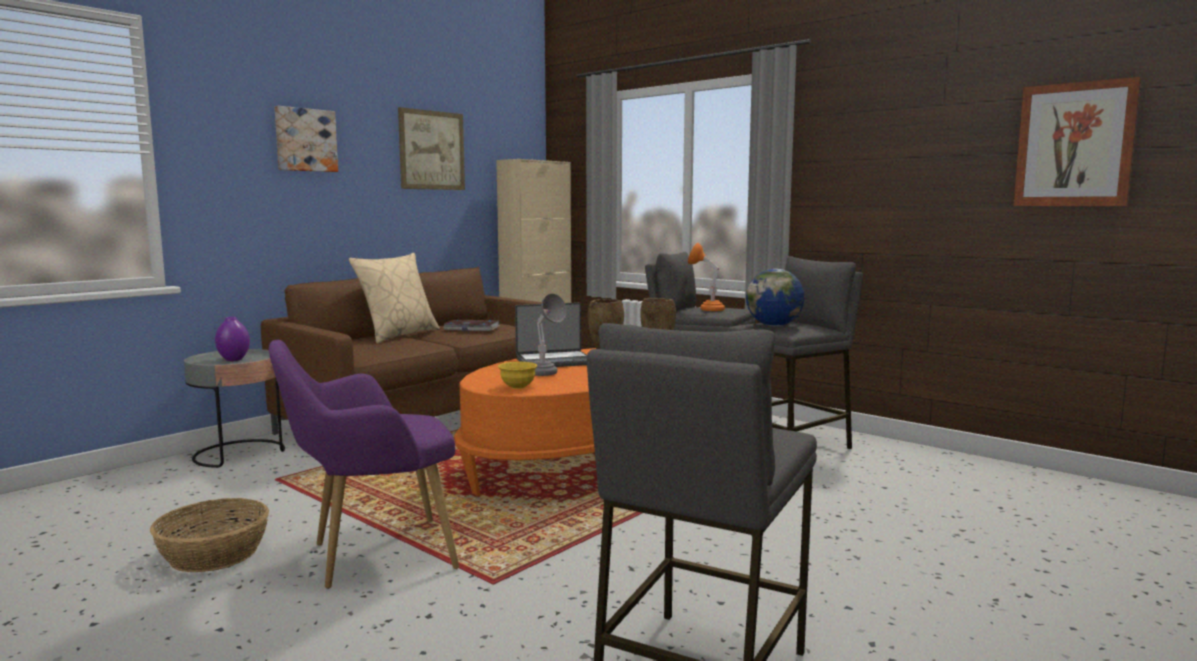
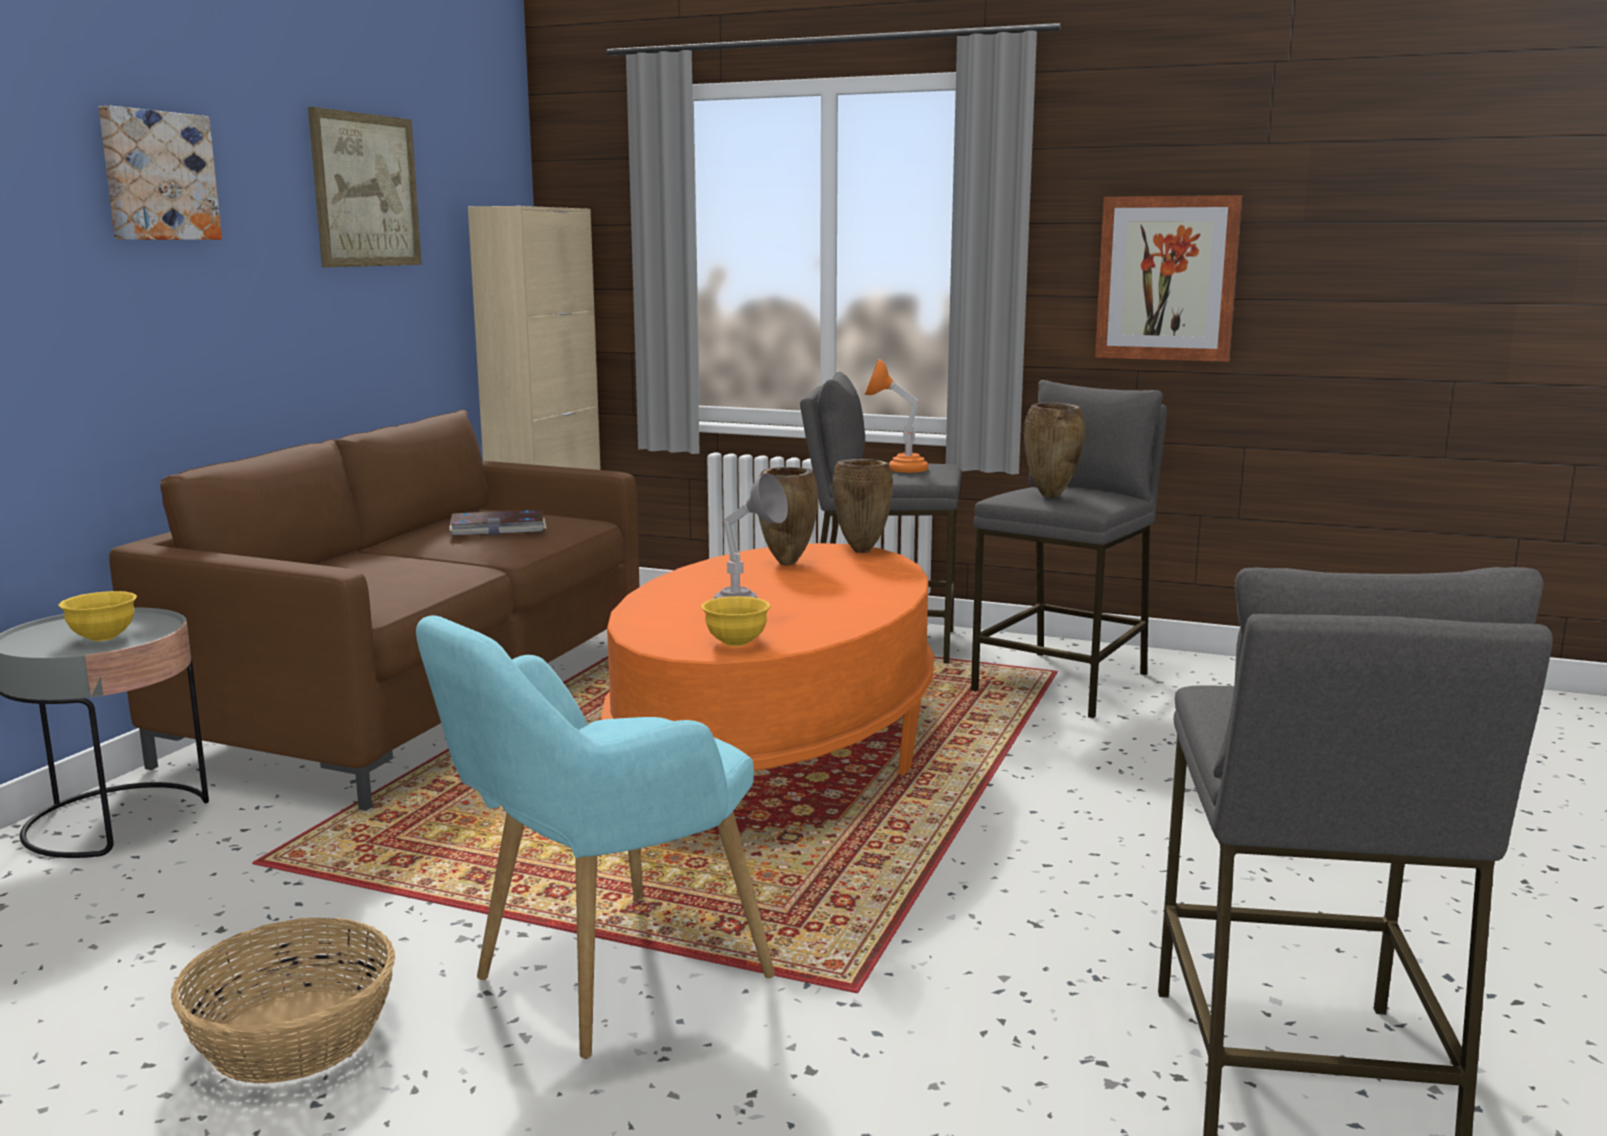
camera: 20 degrees left, 5 degrees up
(234, 359) = (103, 637): purple vase -> yellow bowl
(372, 556) = (602, 981): purple armchair -> turquoise armchair
(398, 335) = (374, 553): beige pillow -> none
(554, 361) = (721, 583): laptop -> none
(774, 325) = (1052, 496): globe -> brown vase
(1074, 145) = (1460, 213): picture -> picture (1166, 278)

